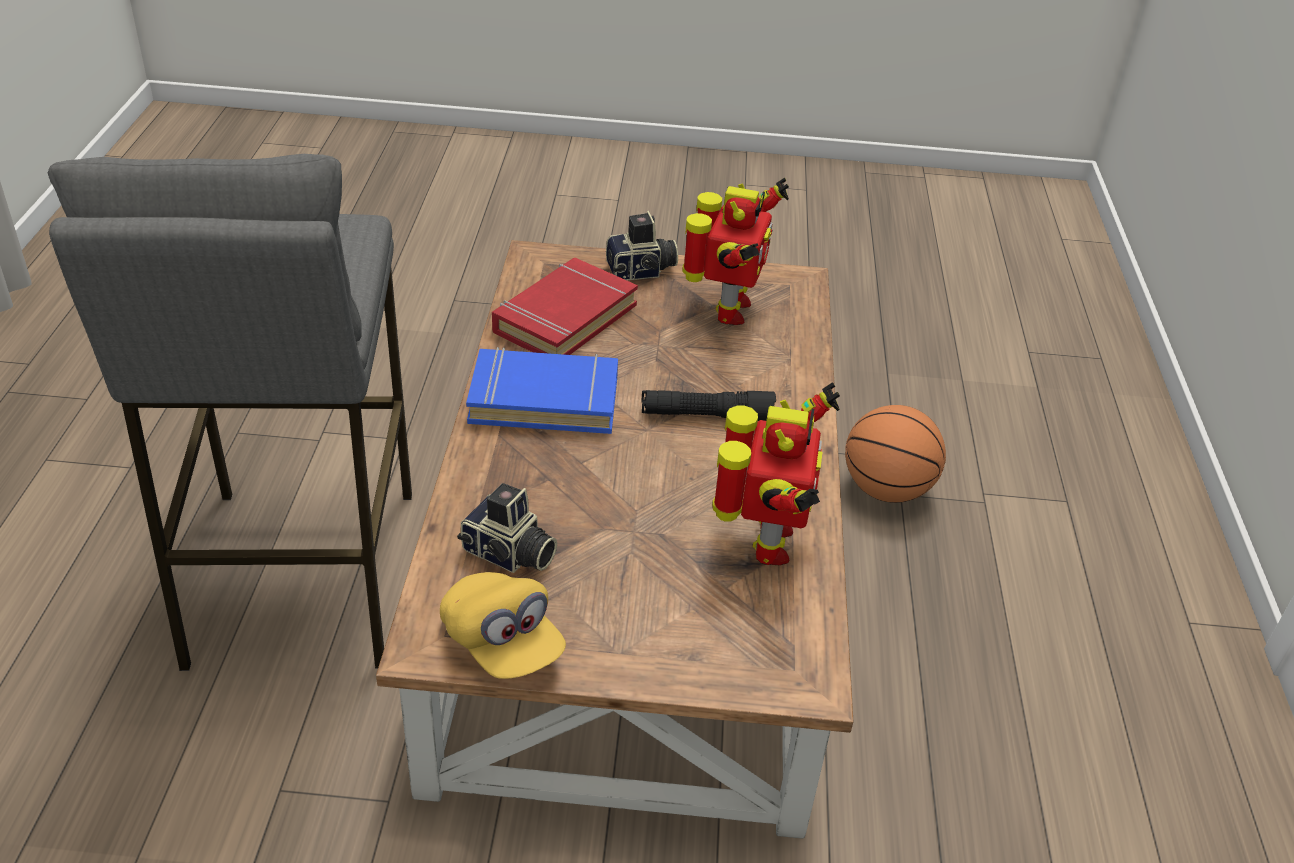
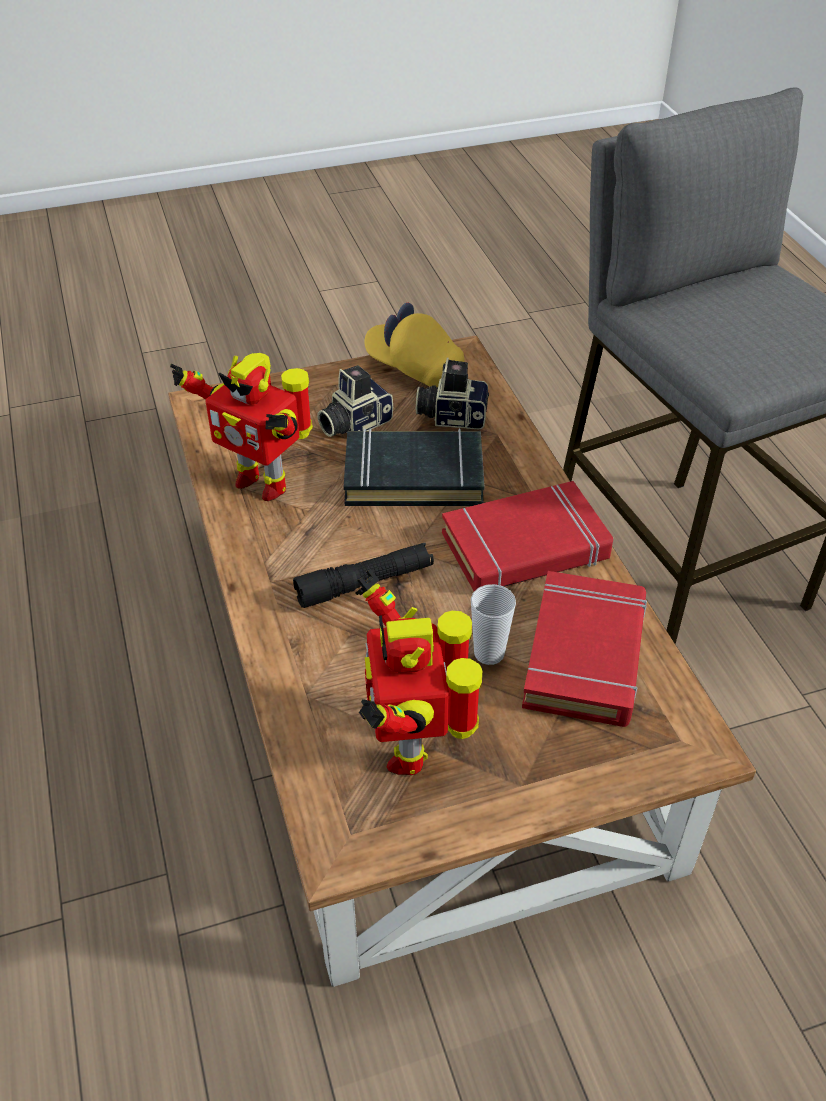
camera: 160 degrees right, 5 degrees up
(544, 400) = (525, 547): blue book -> red book
(601, 497) = (414, 476): none -> black book
(635, 340) = (489, 653): none -> cup
(641, 271) = (554, 775): camera -> camera (354, 423)
(766, 544) = (262, 481): toy robot -> toy robot turned 45 degrees counterclockwise
(886, 489) = (185, 873): basketball -> none

